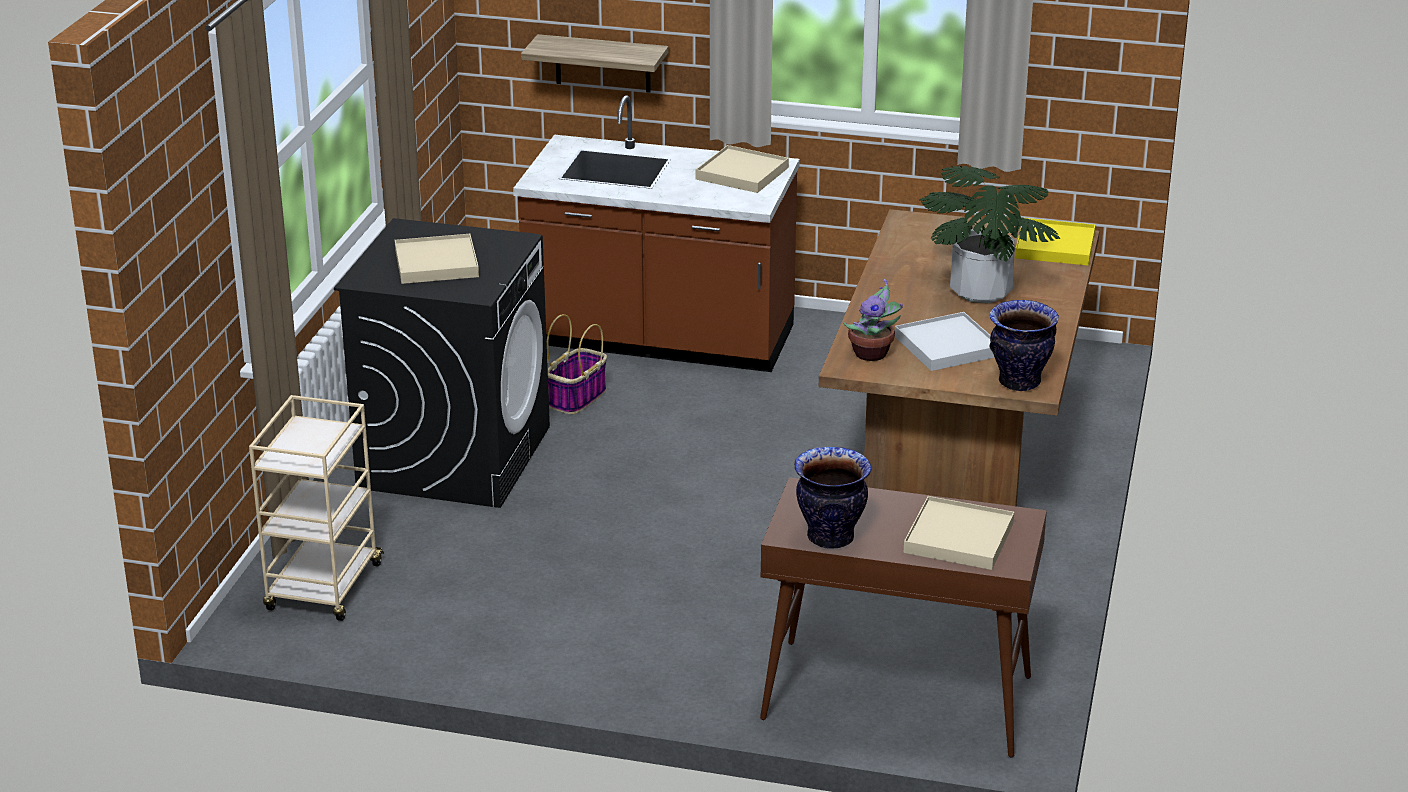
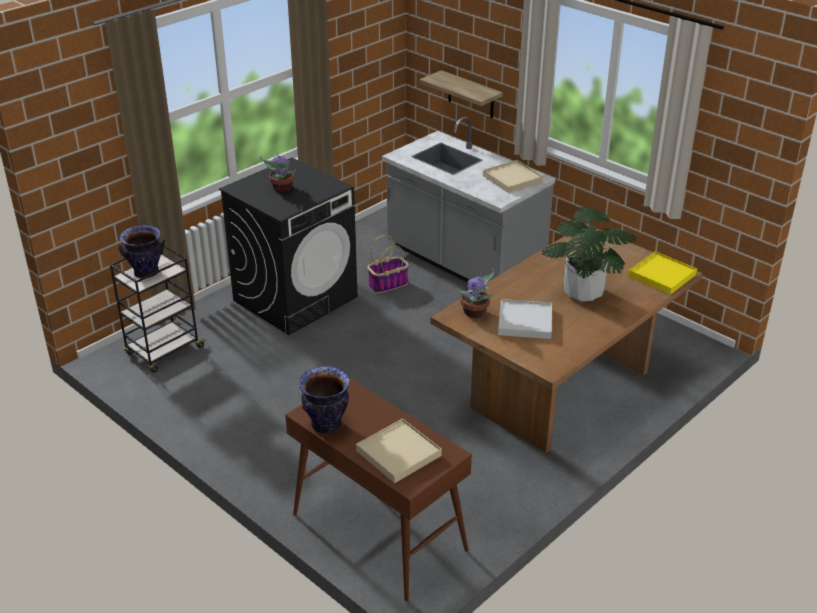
camera: 30 degrees right, 5 degrees up
(324, 589) = (164, 351): beige cart -> black cart
(436, 263) = (282, 189): beige tray -> potted plant
(660, 339) = (463, 263): brown counter -> grey counter
(1018, 382) = (543, 360): vase -> vase (146, 272)

